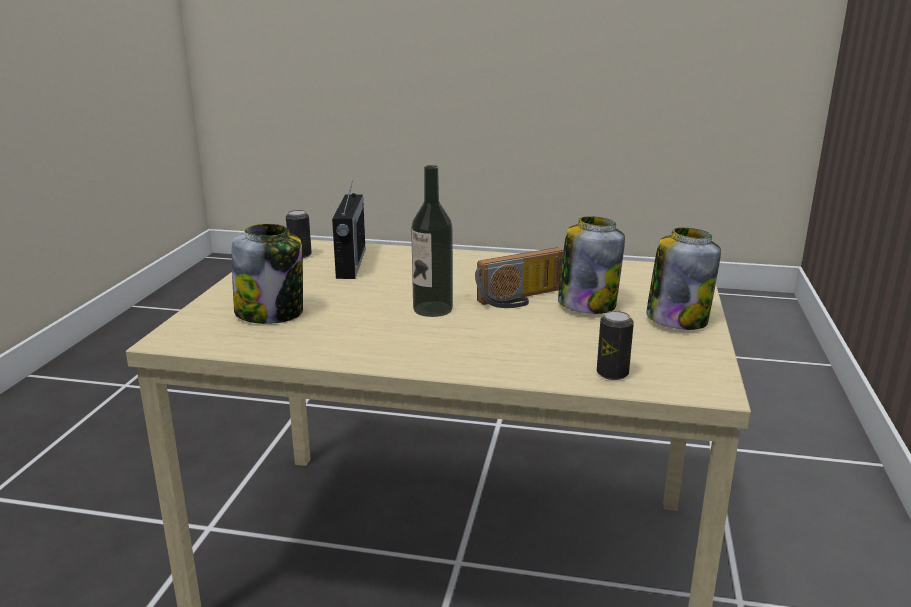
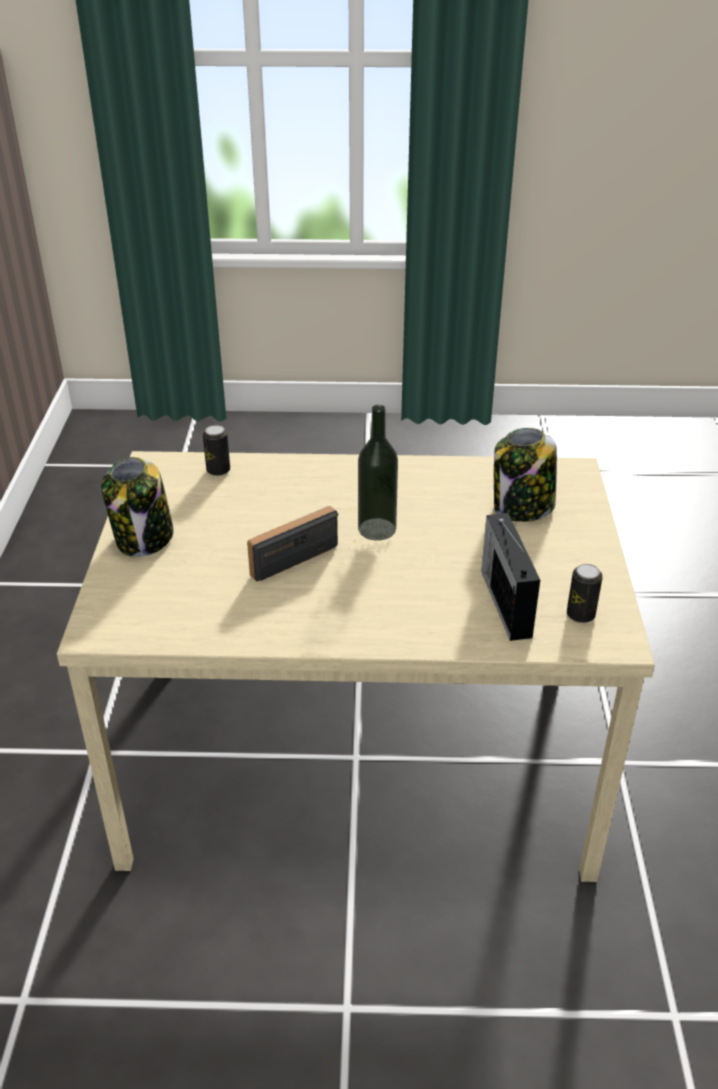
camera: 170 degrees right, 15 degrees up
(587, 304) = (227, 552): jar -> none

